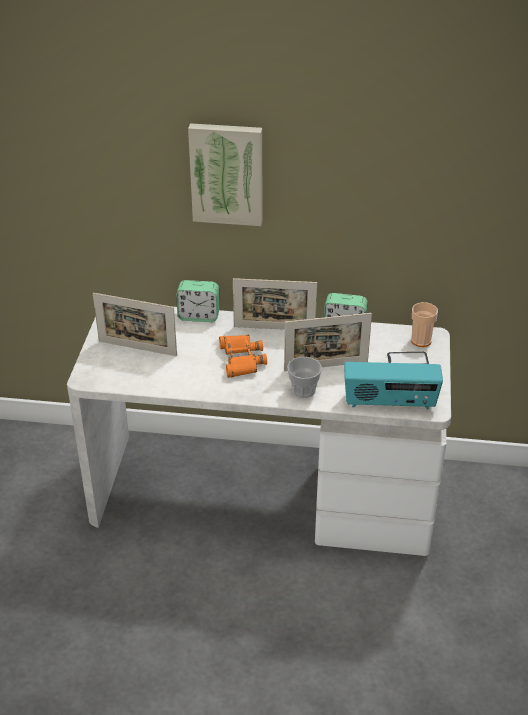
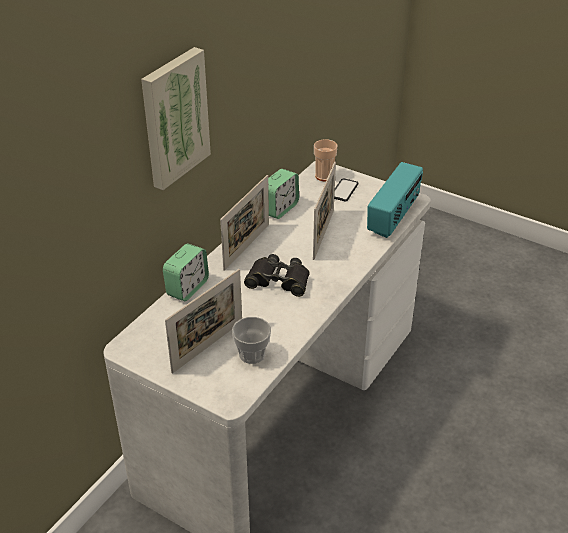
camera: 65 degrees left, 0 degrees up
(241, 359) = (278, 280): orange binoculars -> black binoculars
(303, 390) = (348, 257): cup -> cup (252, 354)

